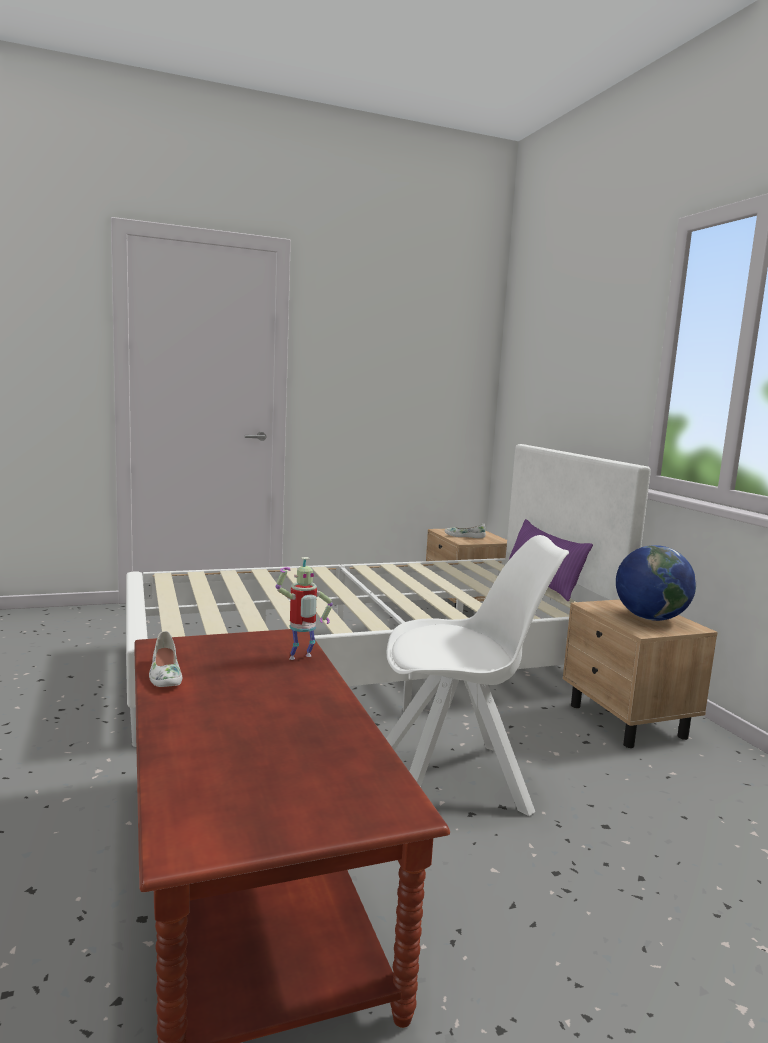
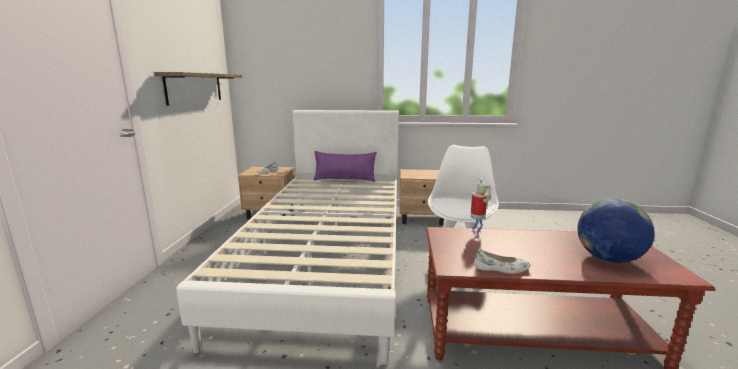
camera: 65 degrees left, 5 degrees up
(403, 398) = (195, 88): none -> shelf
(650, 618) = (427, 173): globe -> globe (608, 259)

